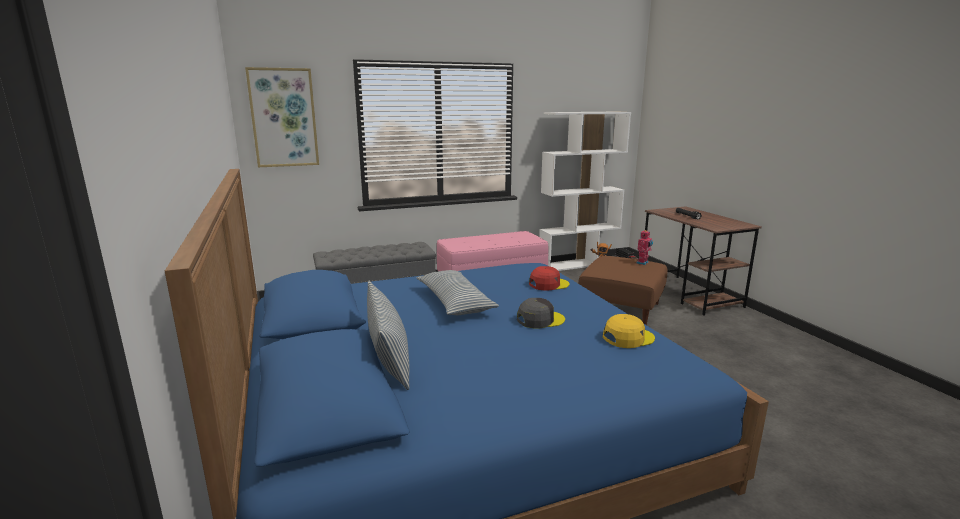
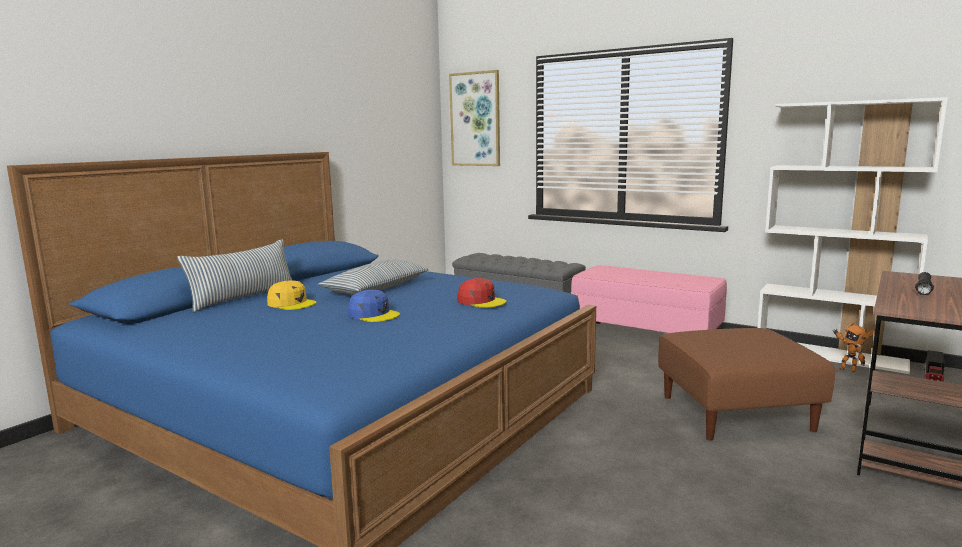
camera: 55 degrees right, 5 degrees down
(540, 320) = (373, 314): grey cap -> blue cap
(628, 338) = (371, 346): yellow cap -> yellow cap (291, 303)
(643, 263) = (785, 348): toy robot -> none

